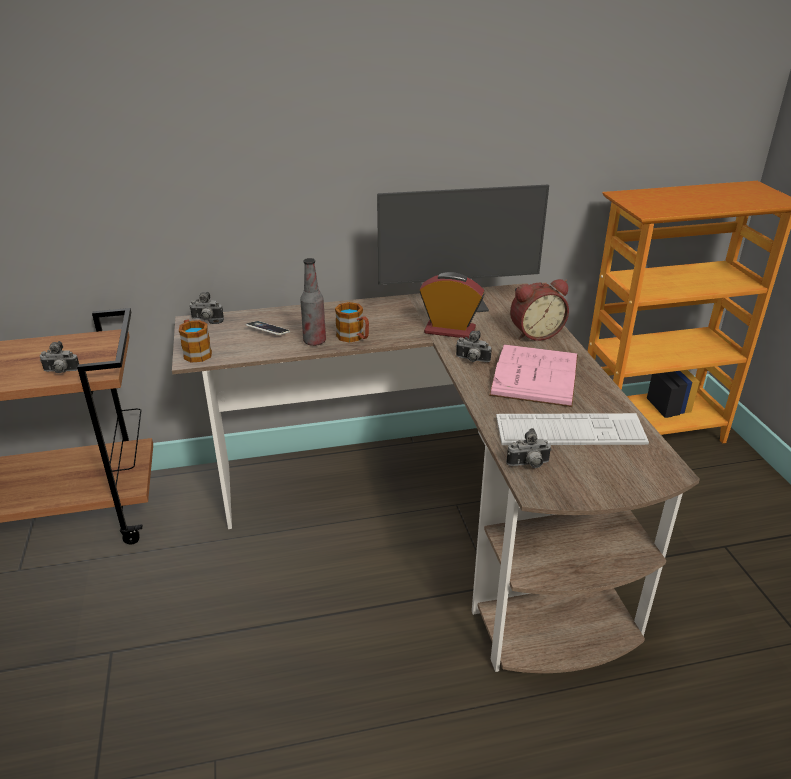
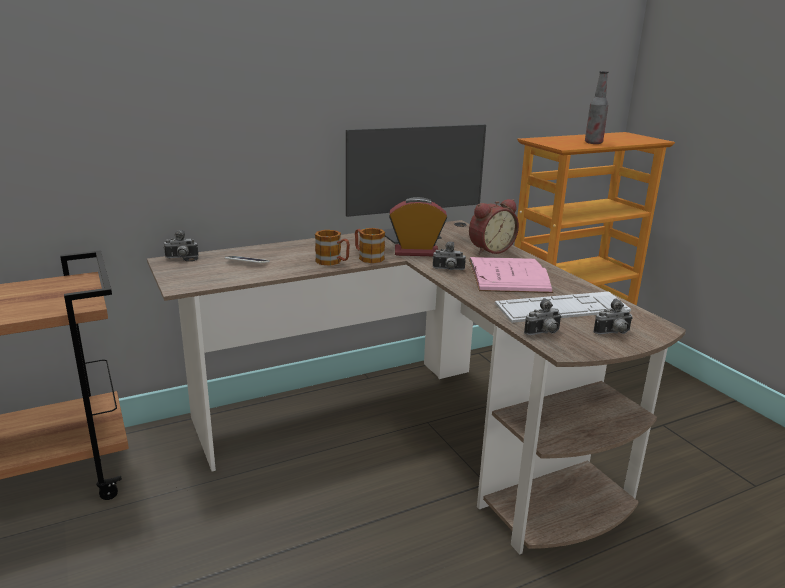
camera: 15 degrees left, 10 degrees down
(61, 372) = (38, 308): camera -> camera (613, 333)
(195, 352) = (182, 281): mug -> mug (367, 257)
(314, 341) = (297, 267): bottle -> bottle (593, 143)

